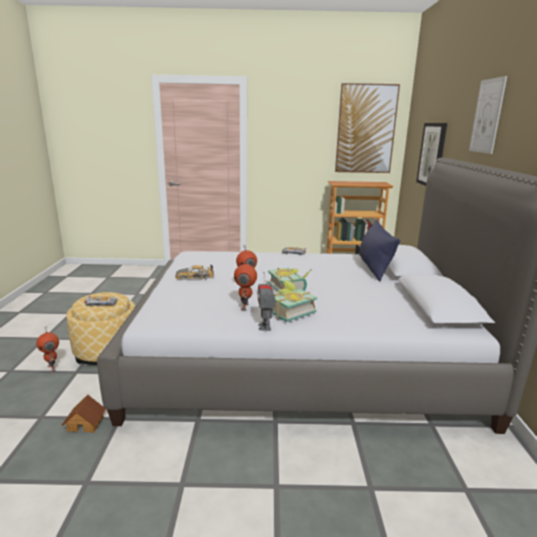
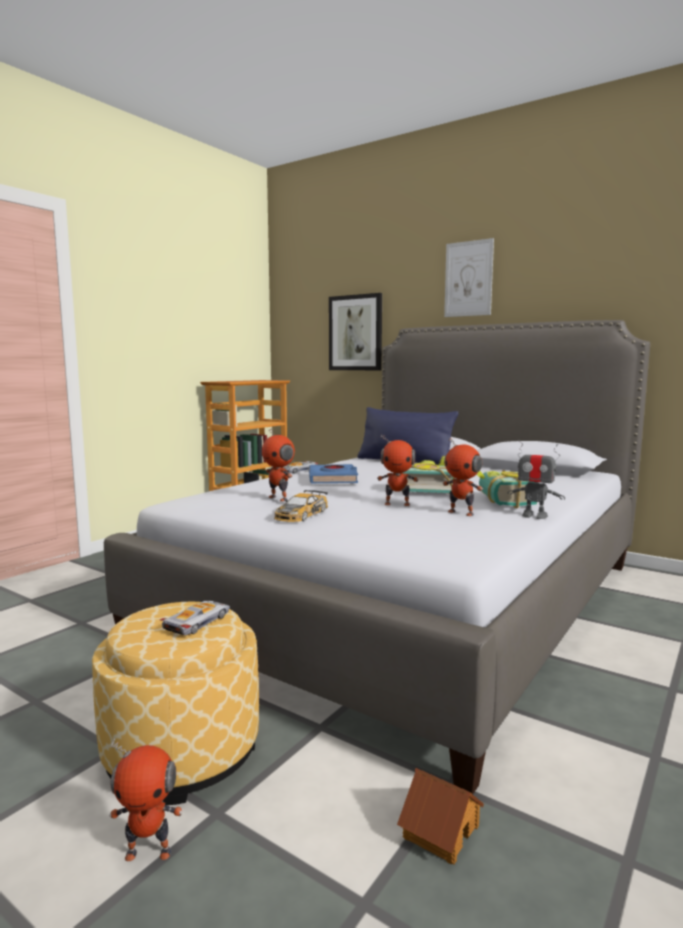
camera: 55 degrees left, 10 degrees down
(215, 265) = (279, 498): none -> toy robot
(282, 263) = (333, 479): none -> blue book
(365, 129) = (231, 307): picture -> none

